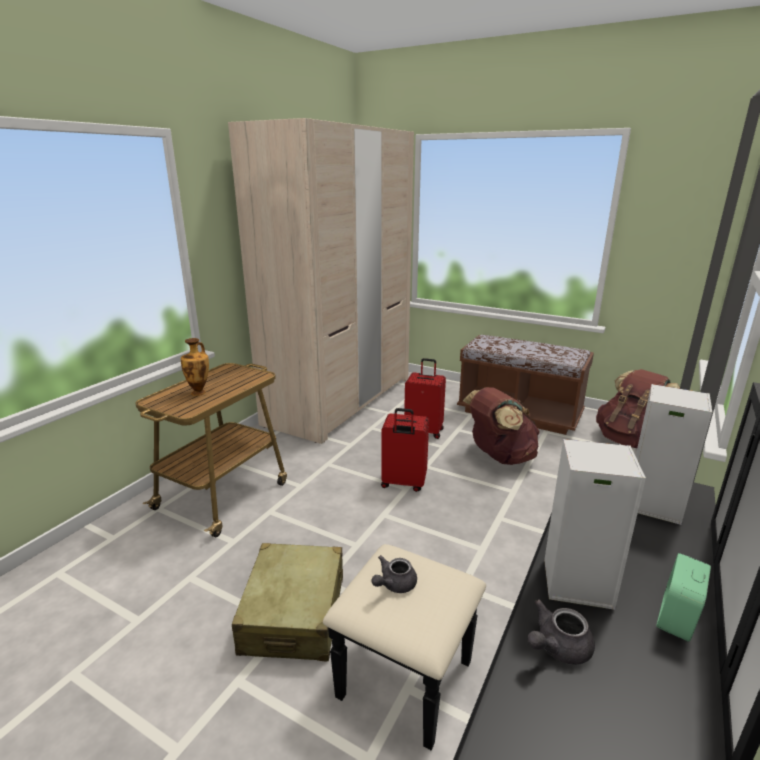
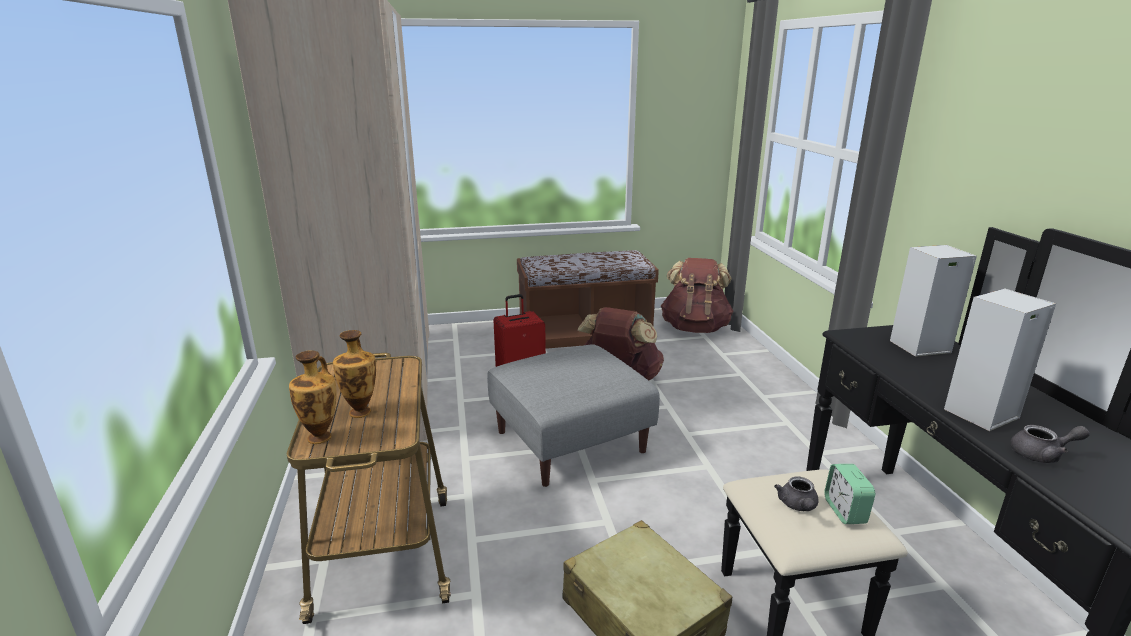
camera: 40 degrees left, 0 degrees up
(163, 398) = (321, 437): none -> vase
(403, 483) = (570, 442): red suitcase -> grey ottoman
(557, 647) = (1042, 455): grey teapot -> grey teapot turned 105 degrees counterclockwise
(676, 618) = (1043, 406): alarm clock -> alarm clock (845, 511)

